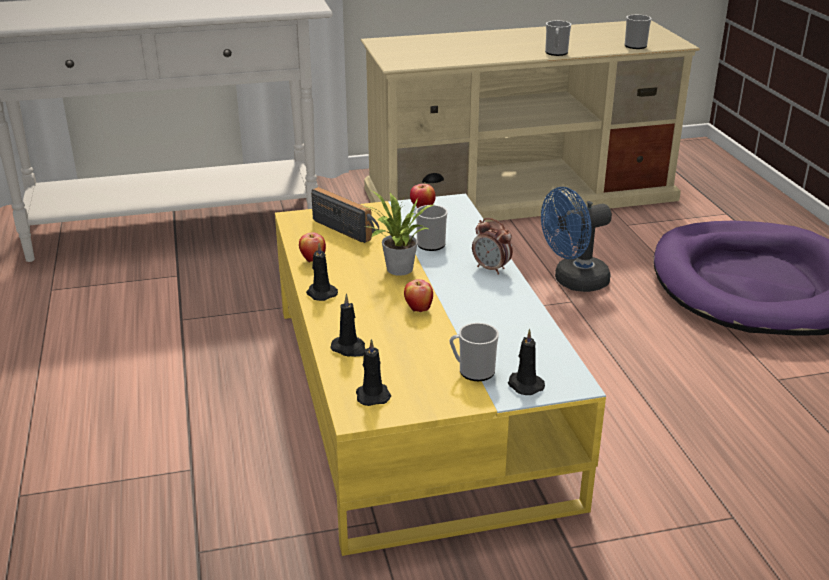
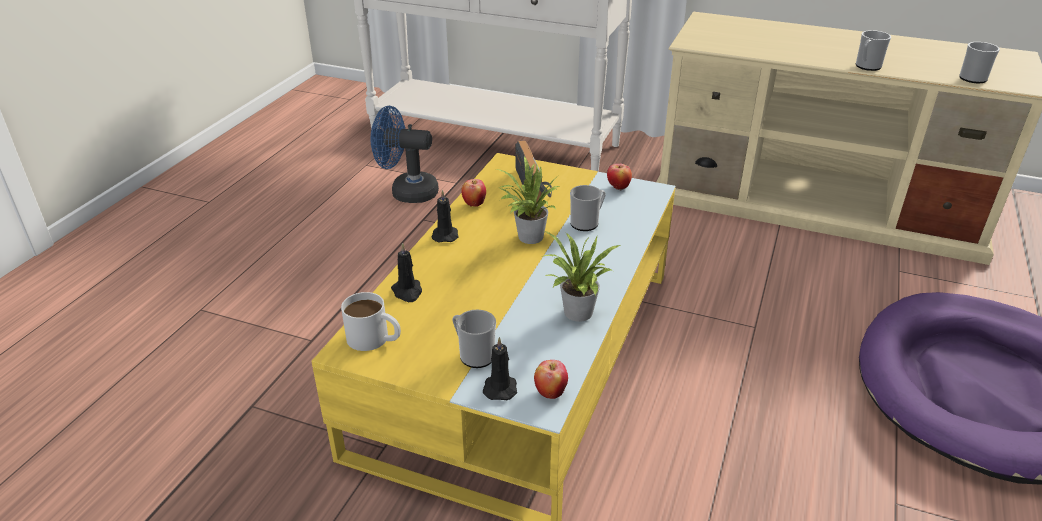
camera: 35 degrees right, 5 degrees up
(372, 395) = (375, 339): black candle -> white mug
(418, 309) = (500, 279): apple -> apple (550, 392)
(491, 269) = (608, 266): alarm clock -> none
(513, 312) = (576, 314): none -> potted plant
(574, 282) = (777, 309): blue fan -> blue fan (407, 192)

